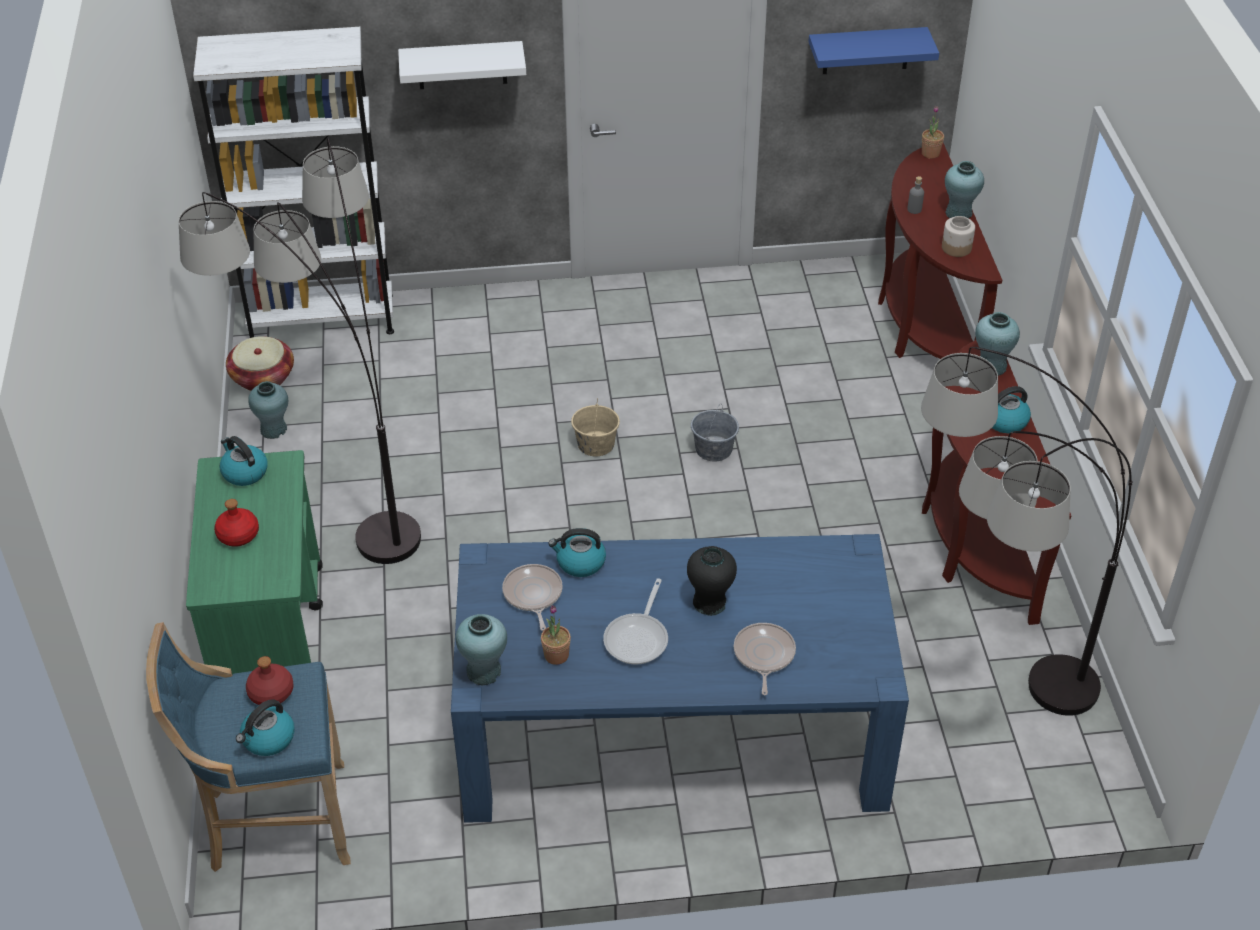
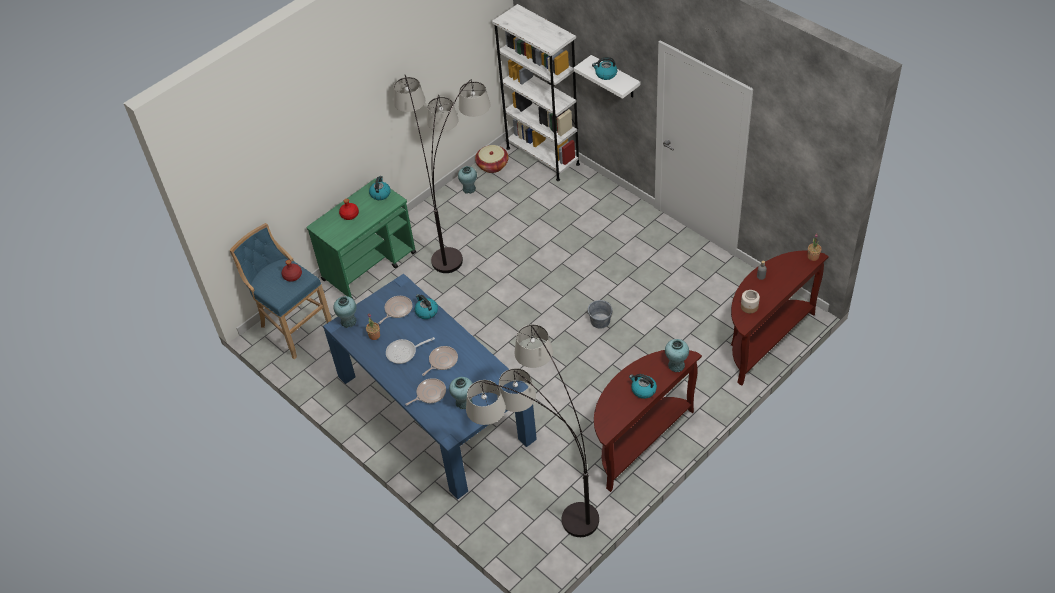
camera: 55 degrees right, 5 degrees up
(268, 739) = (272, 289): kettle -> kettle (605, 74)
(596, 444) = (562, 283): beige bucket -> none
(709, 602) = (442, 361): black vase -> frying pan
(866, 50) = (794, 183): blue shelf -> none
(959, 213) = (777, 293): turquoise vase -> turquoise vase (464, 402)

